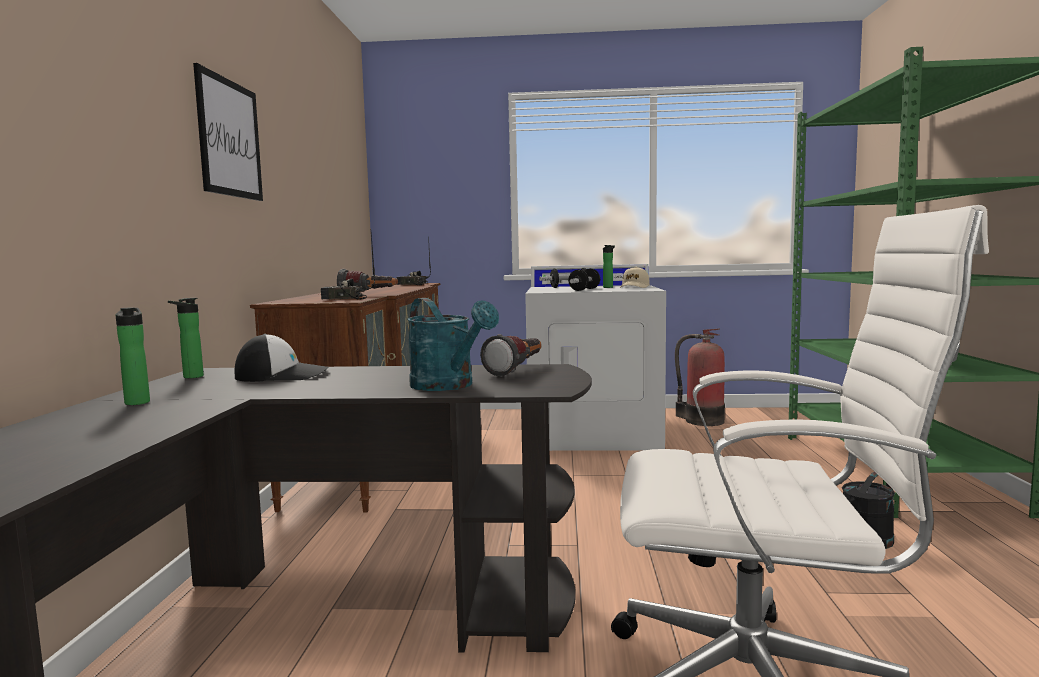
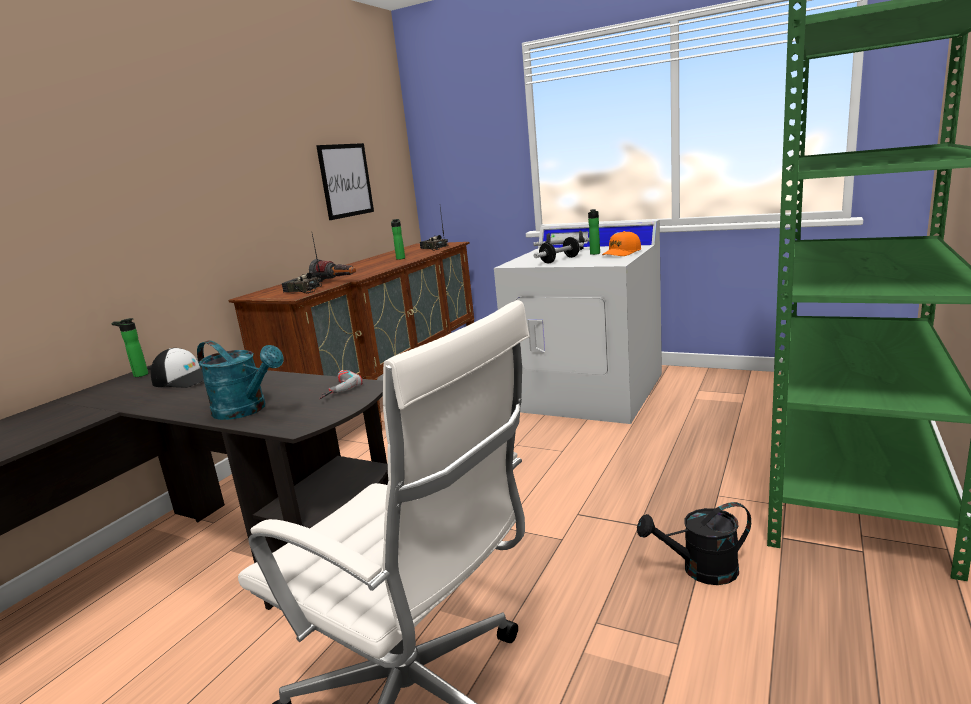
camera: 25 degrees right, 10 degrees up
(137, 402) = (64, 408): bottle -> bottle (400, 258)
(229, 138) = (191, 168): picture -> picture (346, 180)
(448, 386) = (246, 410): turquoise watering can -> turquoise watering can turned 45 degrees counterclockwise
(518, 370) = (333, 389): flashlight -> power drill
(634, 287) = (621, 253): beige cap -> orange cap
(701, 420) = (711, 387): fire extinguisher -> none

